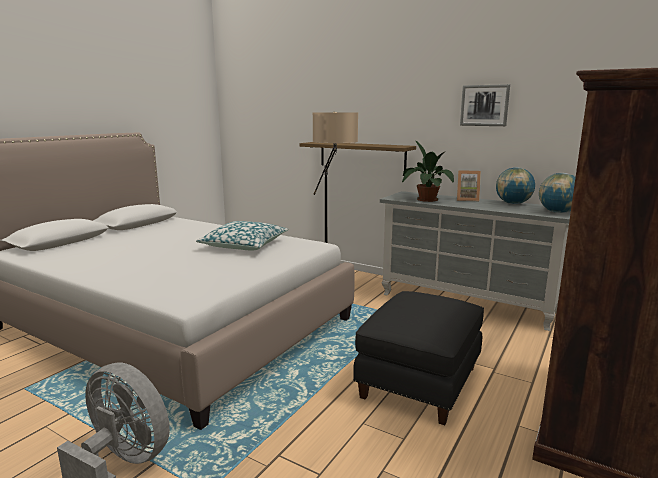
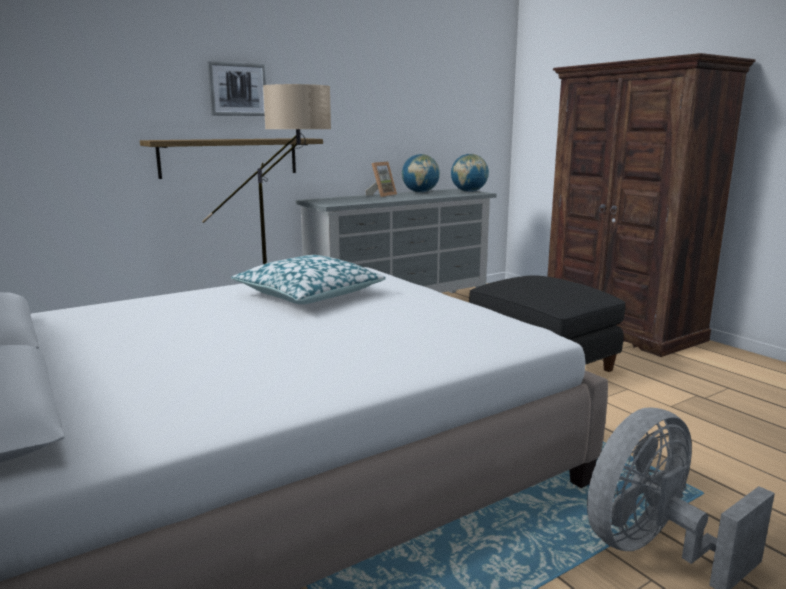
camera: 65 degrees left, 0 degrees up
(425, 199) = (358, 200): potted plant -> none
(484, 105) = (374, 88): picture -> picture (238, 89)

